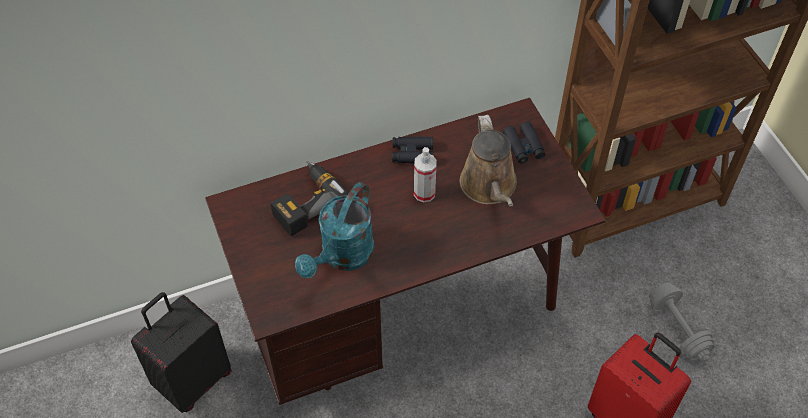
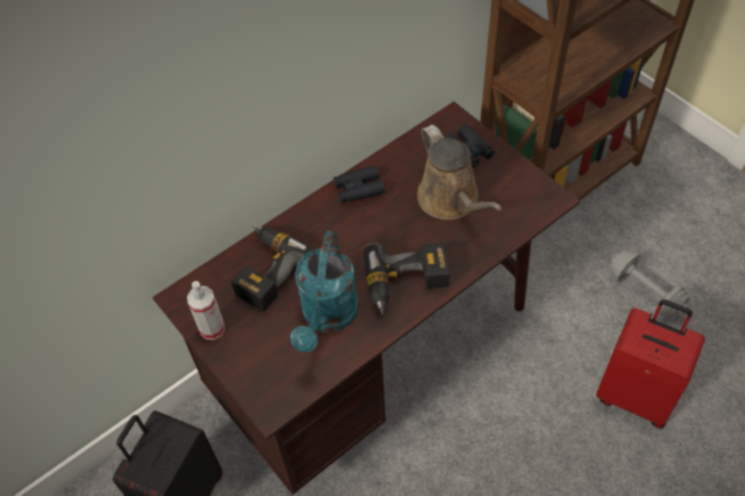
camera: 15 degrees left, 0 degrees up
(420, 249) = (407, 284): none -> power drill
(424, 193) = (387, 225): spray bottle -> spray bottle (212, 328)

